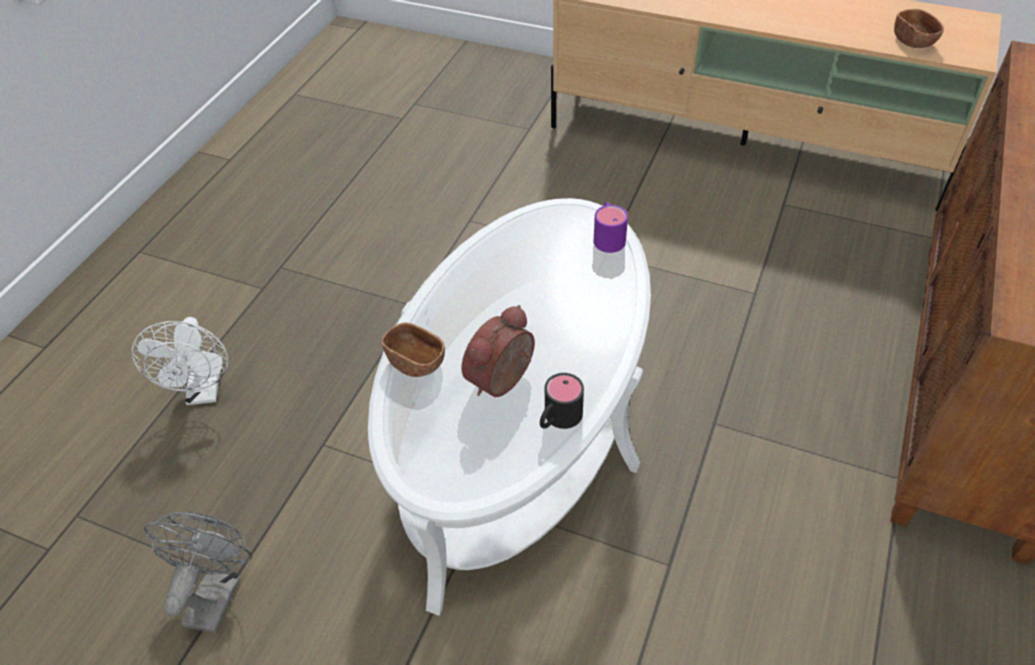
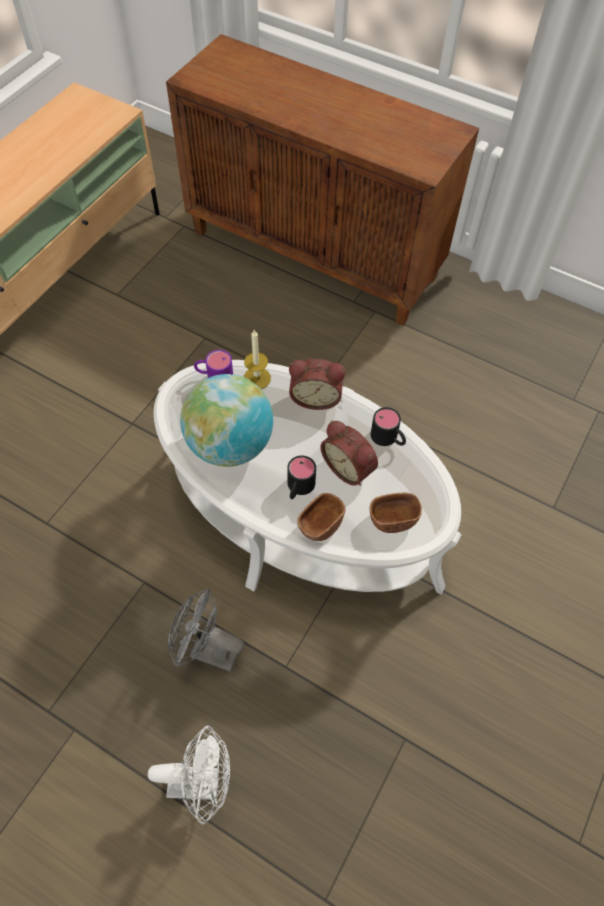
camera: 85 degrees left, 10 degrees up
(216, 592) = (414, 752): grey fan -> grey fan (207, 650)
(464, 335) = (298, 488): none -> black mug
(514, 266) = (230, 444): none -> globe
(606, 333) = (315, 397): none -> alarm clock
(618, 273) = (257, 378): none -> candle
(913, 41) = (85, 134): brown bowl -> brown bowl (393, 519)

